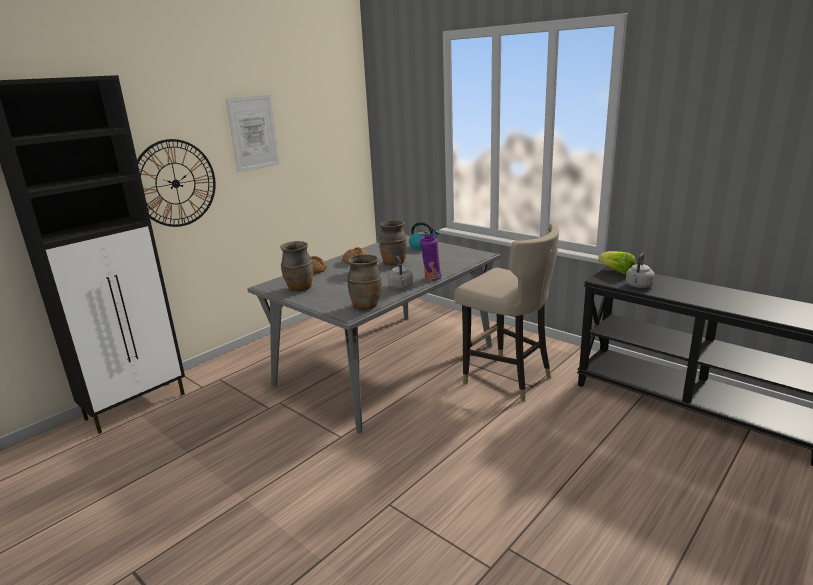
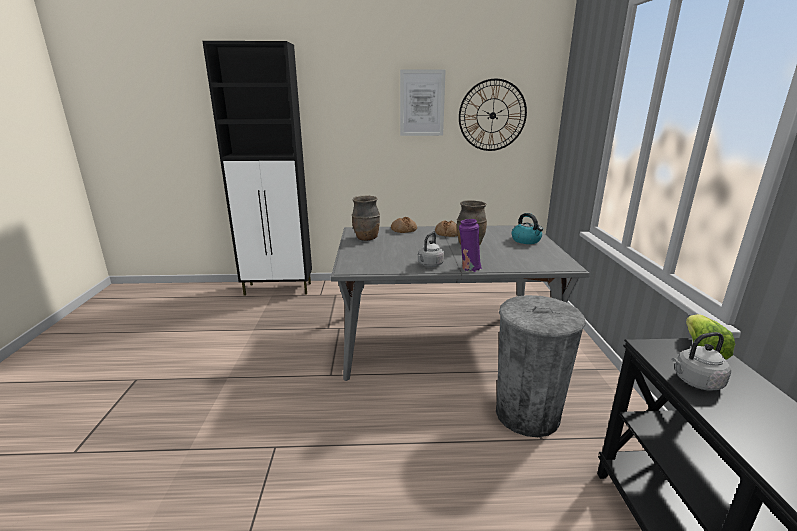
camera: 45 degrees right, 0 degrees up
(175, 183) = (344, 135): wall clock -> wall clock (492, 115)
(366, 306) = (372, 268): brown vase -> none
(506, 378) = (527, 414): beige stool -> grey trash can

